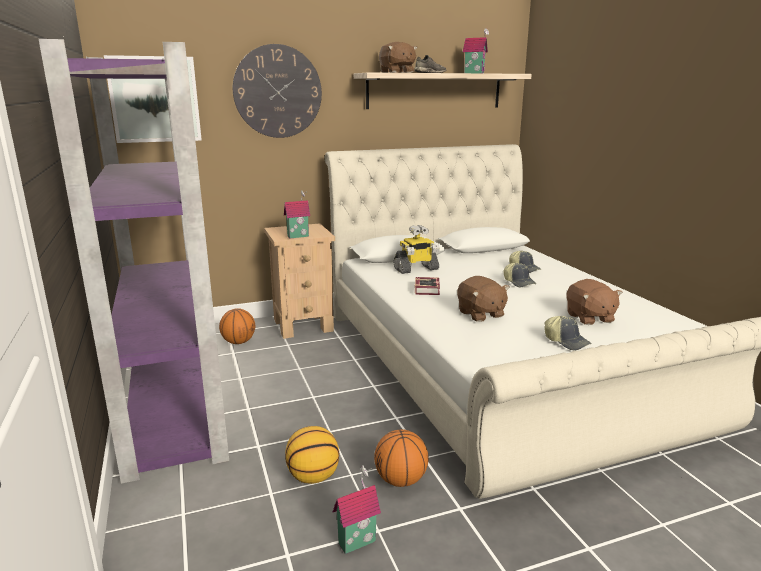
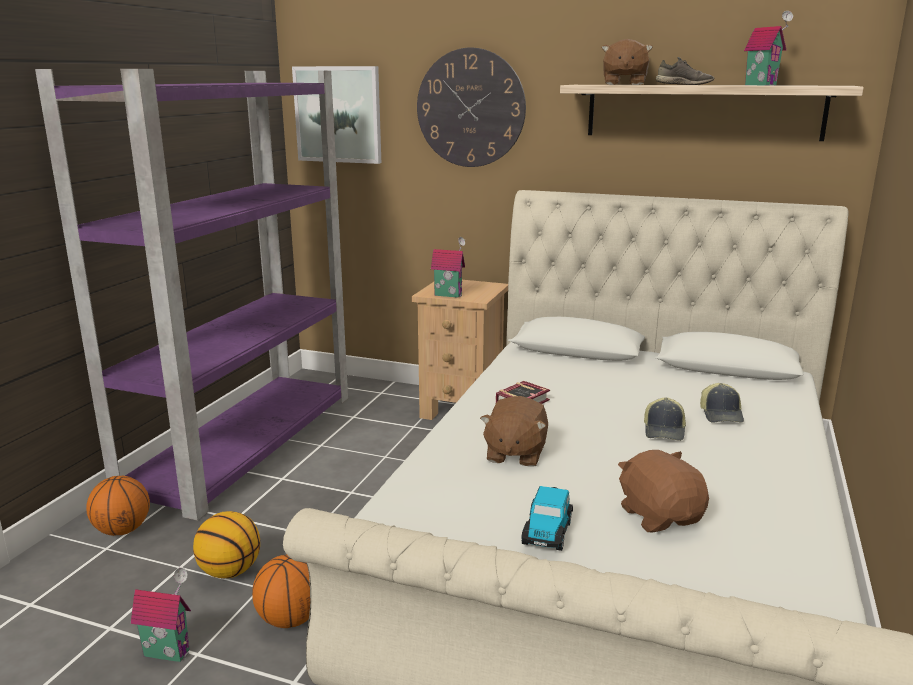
camera: 40 degrees right, 0 degrees up
(238, 342) = (374, 407): basketball -> basketball (123, 530)
(416, 269) = (566, 372): toy robot -> none
(566, 341) = (547, 532): cap -> toy car
(589, 318) = (660, 516): brown plush toy -> brown plush toy turned 135 degrees clockwise

